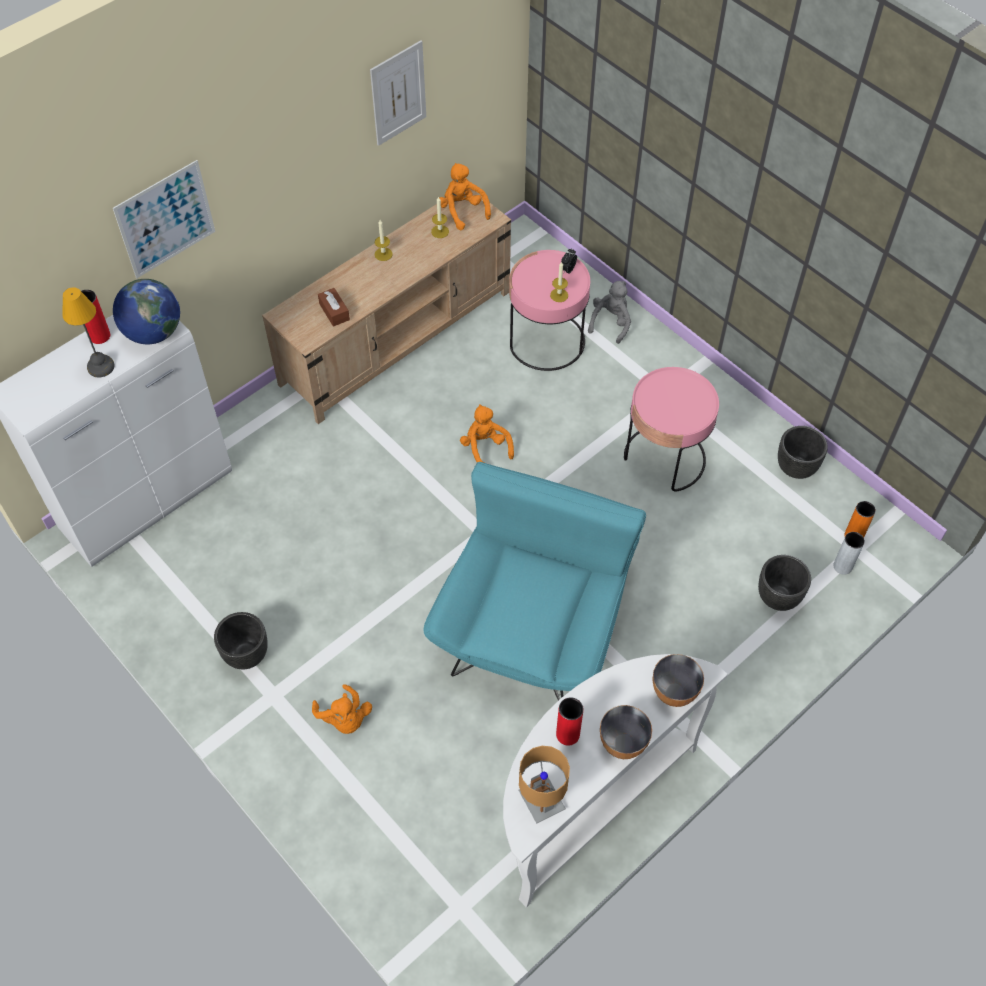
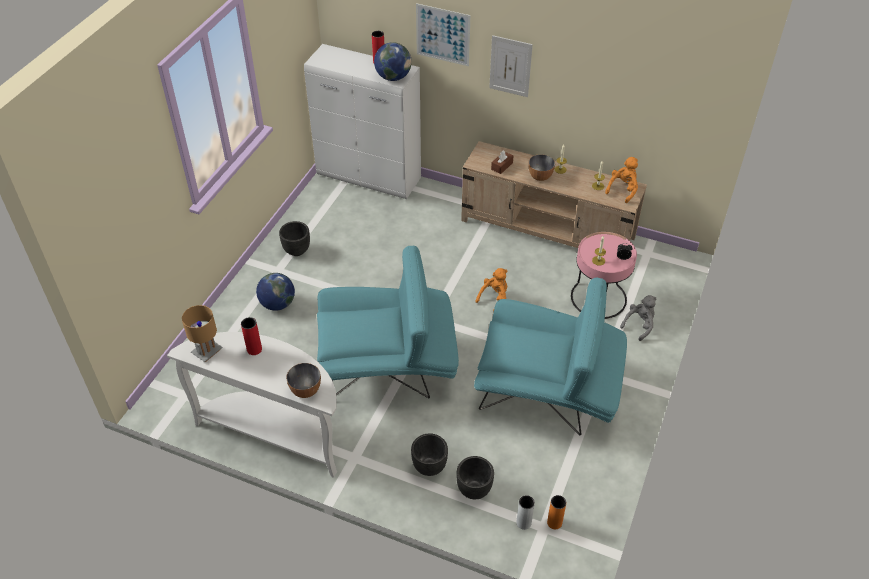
camera: 65 degrees right, 10 degrees down
(101, 366) = (360, 70): table lamp -> none
(344, 719) = (277, 304): orange plush toy -> globe
(398, 93) = (614, 81): picture -> picture (510, 66)
(610, 322) = (639, 325): grey plush toy -> grey plush toy turned 45 degrees counterclockwise
(623, 743) = (259, 376): bowl -> bowl (540, 177)
(665, 458) = (547, 390): pink side table -> turquoise armchair
(796, 468) = (591, 469): black planter -> black planter (430, 467)

